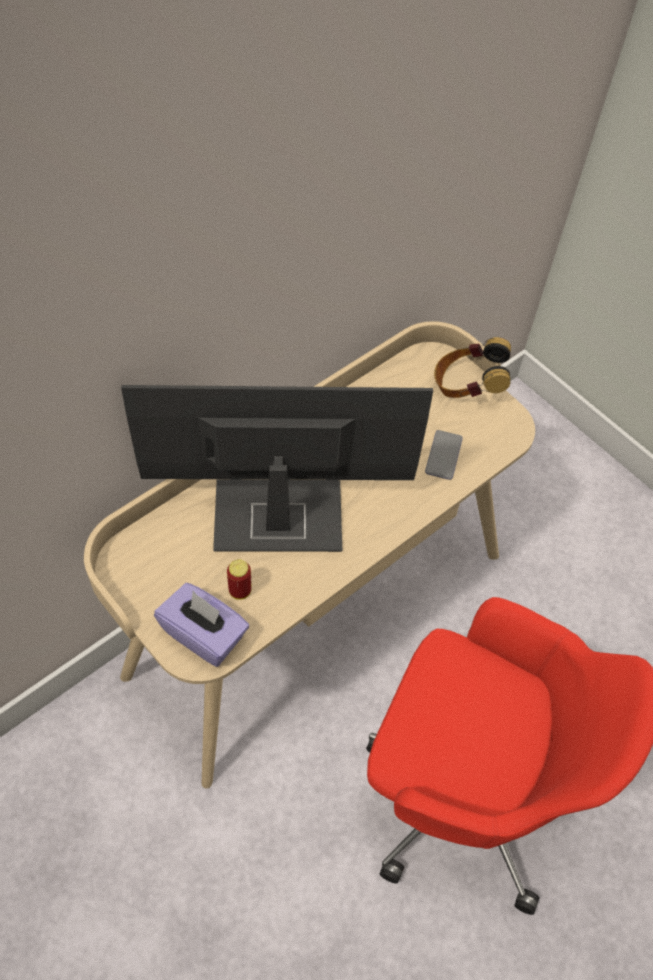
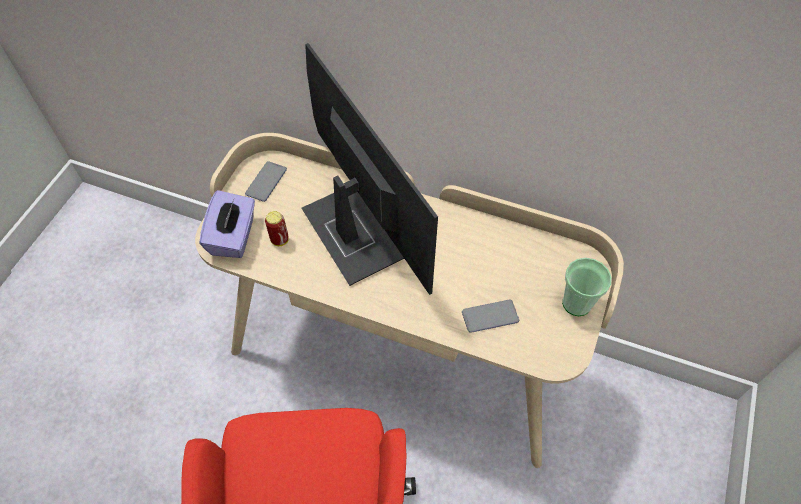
camera: 65 degrees right, 0 degrees up
(148, 570) = (266, 182): none -> phone
(467, 387) = (576, 303): headphones -> cup

